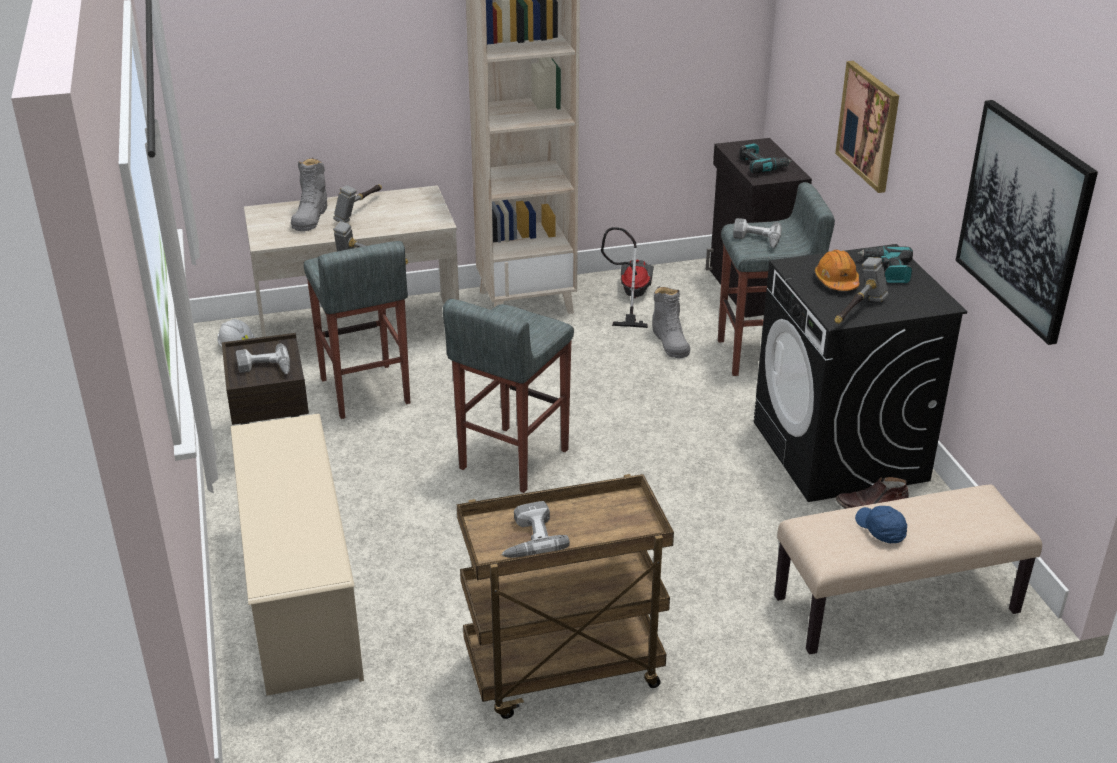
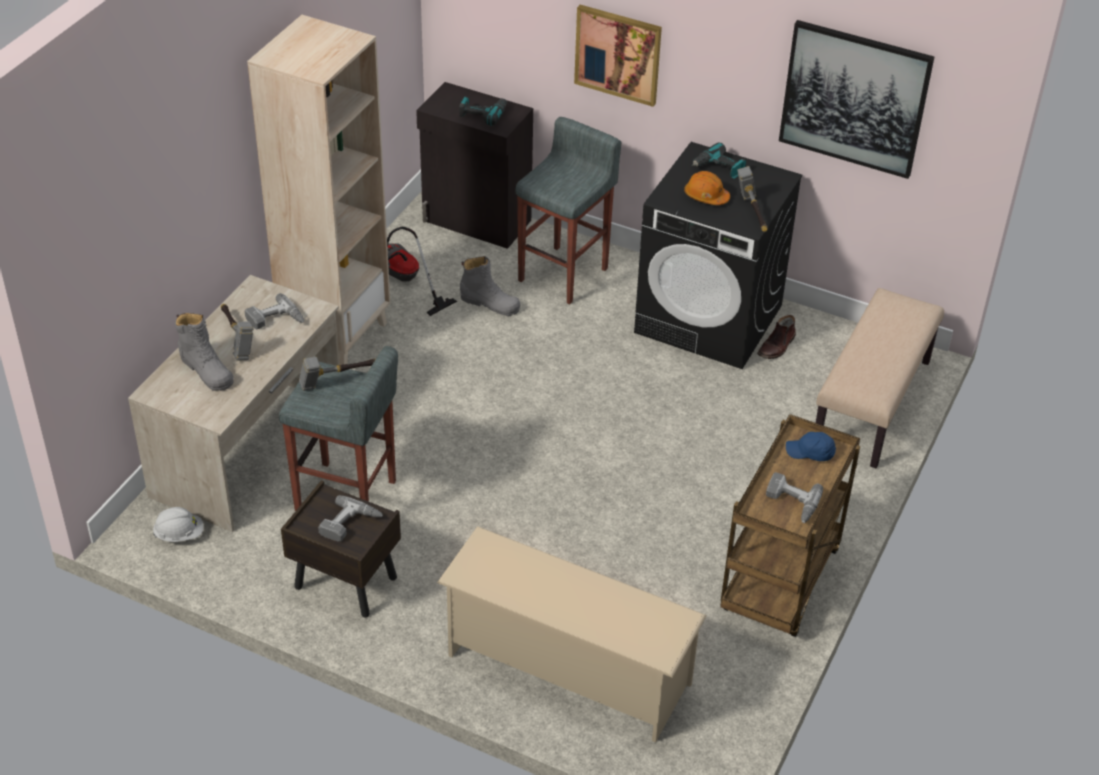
camera: 50 degrees left, 10 degrees up
(512, 459) = (534, 471): grey stool -> none
(756, 240) = (559, 185): power drill -> power drill (275, 320)
(880, 530) = (878, 360): blue cap -> blue cap (810, 453)

